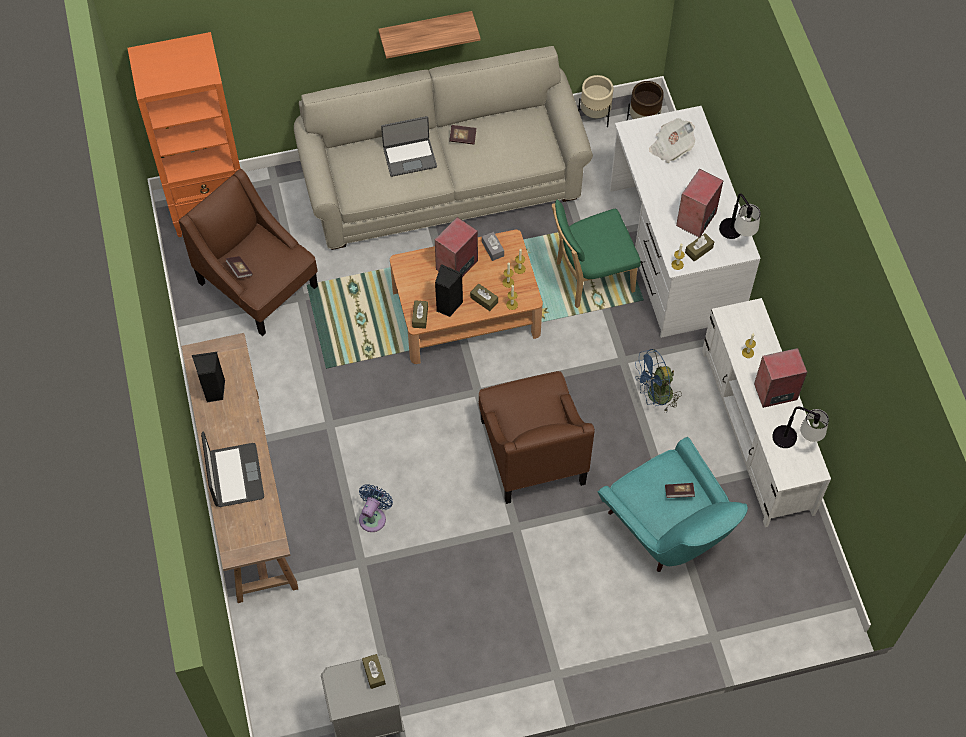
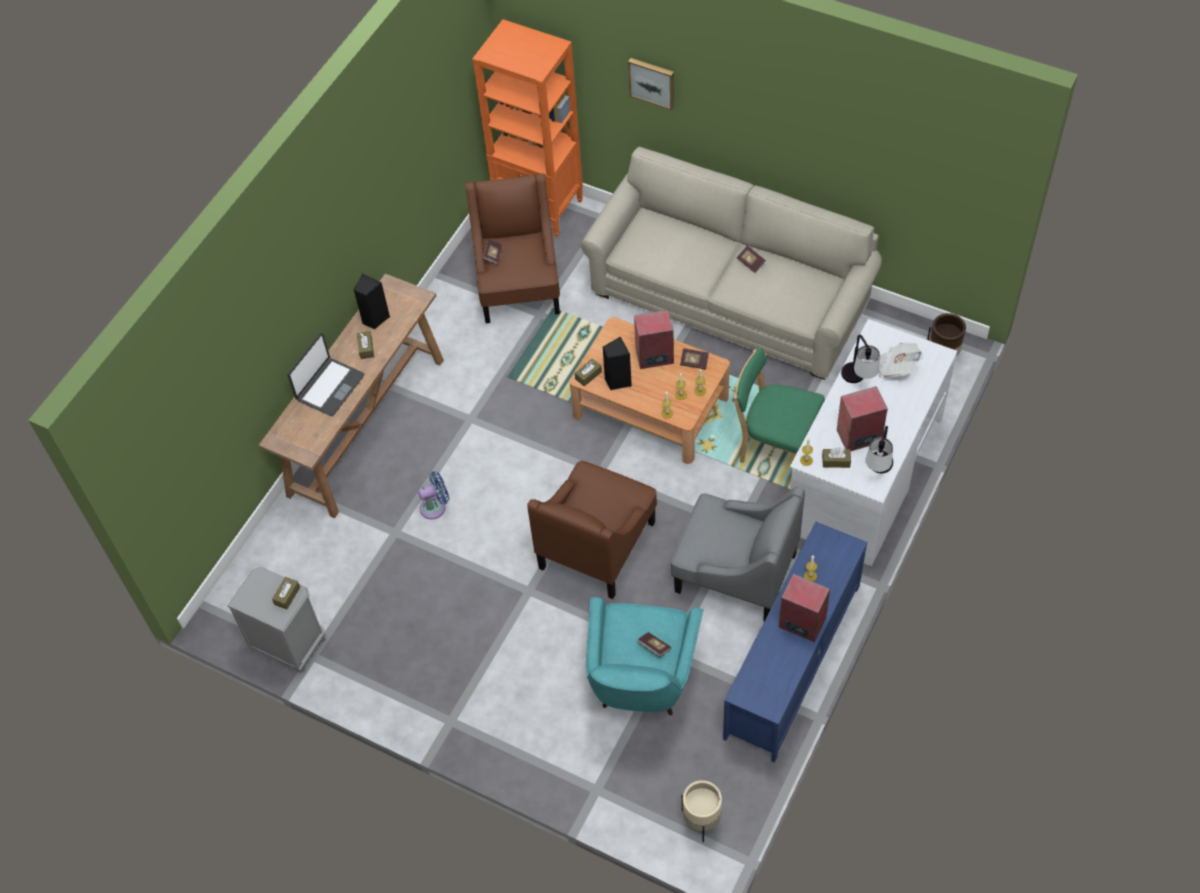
camera: 45 degrees right, 5 degrees down
(303, 27) = (652, 82): none -> picture
(409, 157) = (695, 251): laptop -> none
(425, 30) = (761, 145): shelf -> none
(484, 300) = (649, 395): brown tissue box -> brown tissue box (366, 348)
(492, 249) = (694, 362): grey tissue box -> book
(595, 116) = (905, 326): beige planter -> beige planter (702, 820)
(655, 396) = (735, 573): blue fan -> grey armchair
(757, 431) = (792, 661): white tv stand -> blue tv stand
(795, 442) = (778, 673): table lamp -> table lamp (858, 382)

